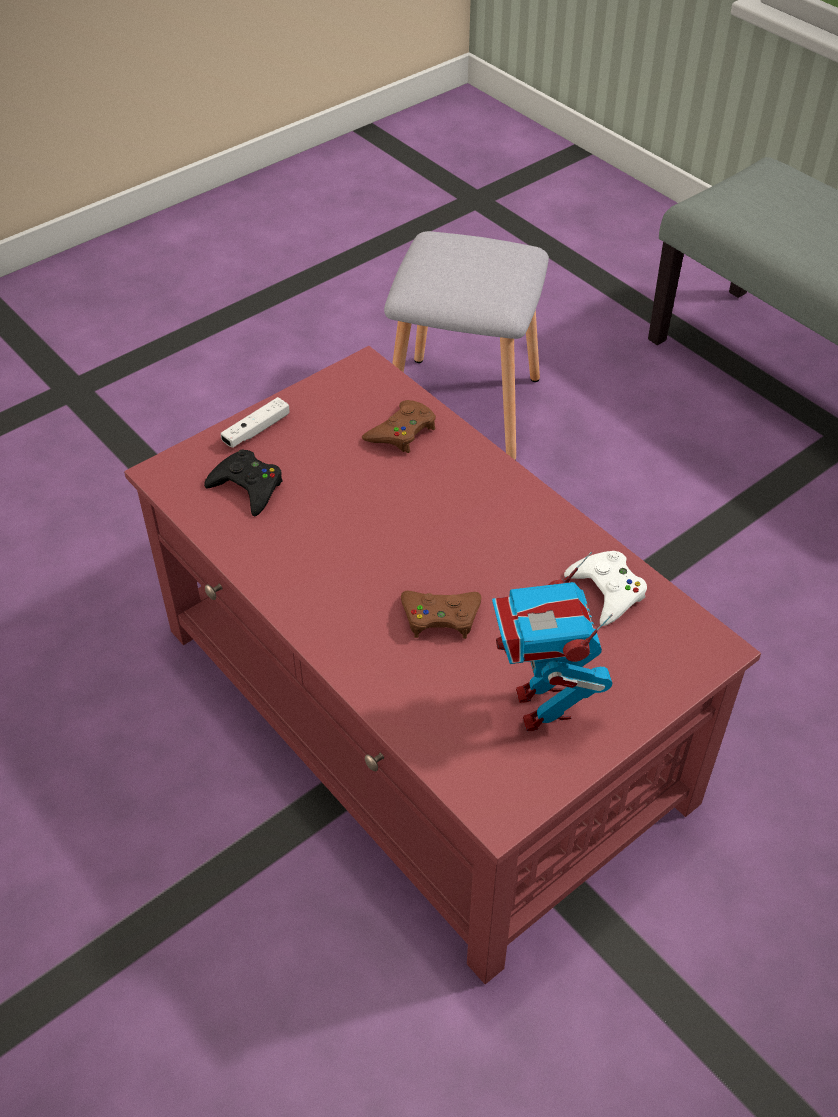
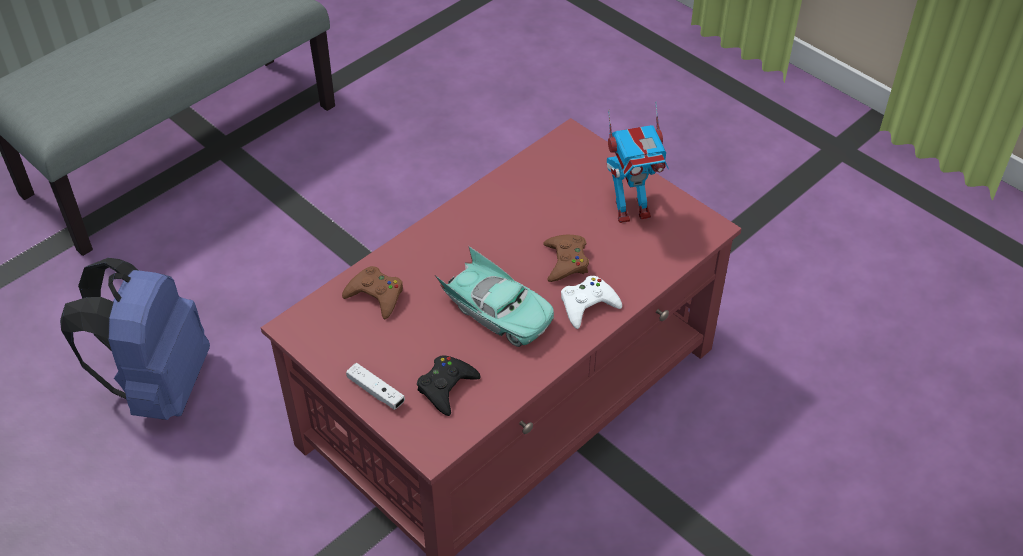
camera: 95 degrees left, 0 degrees up
(359, 539) = (497, 311): none -> turquoise toy car
(466, 407) = (158, 386): grey stool -> blue backpack
(607, 591) = (531, 181): white game controller -> white game controller (587, 305)

